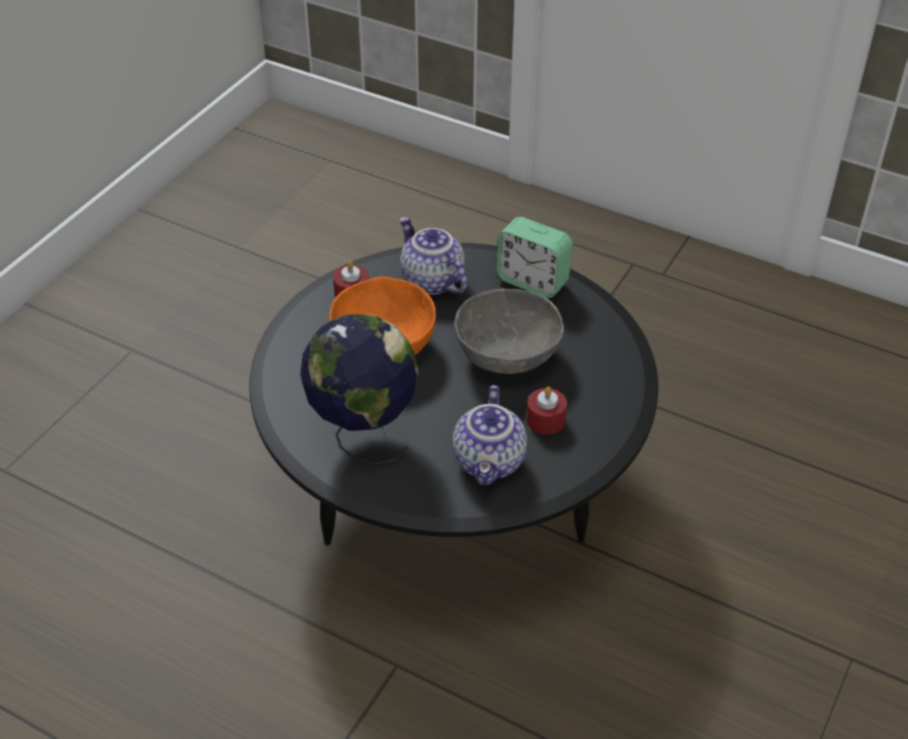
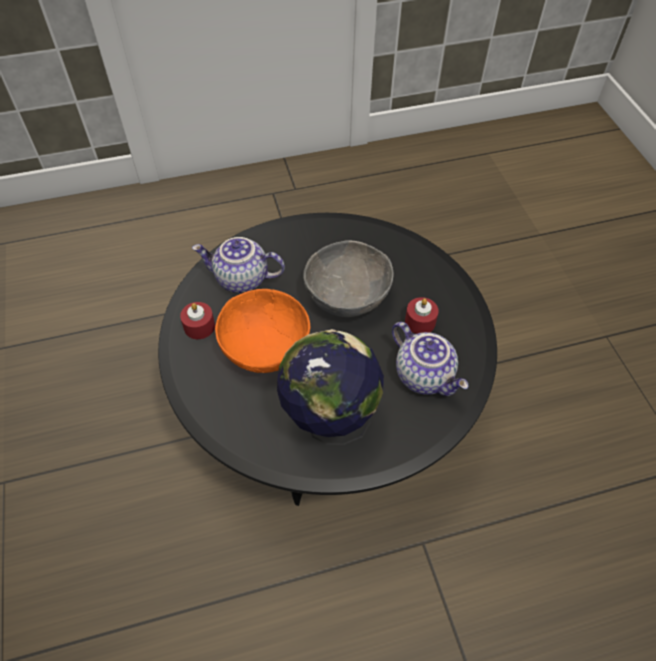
camera: 45 degrees left, 10 degrees up
(532, 281) = (303, 236): alarm clock -> none

